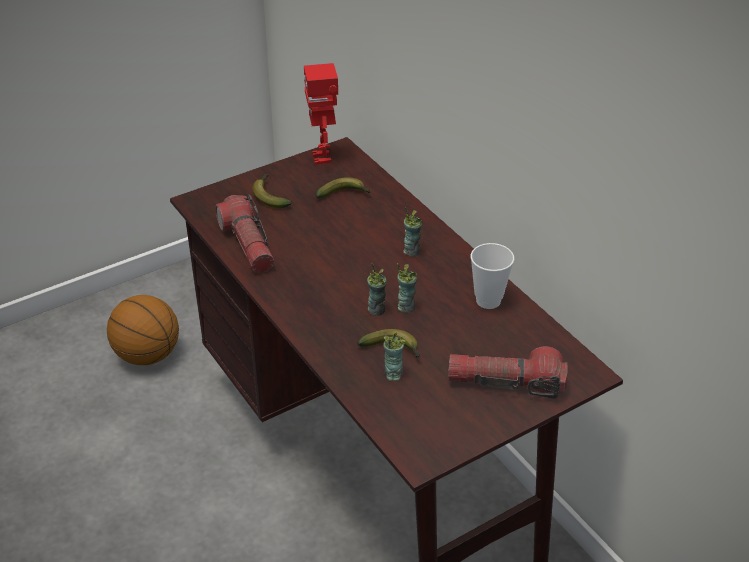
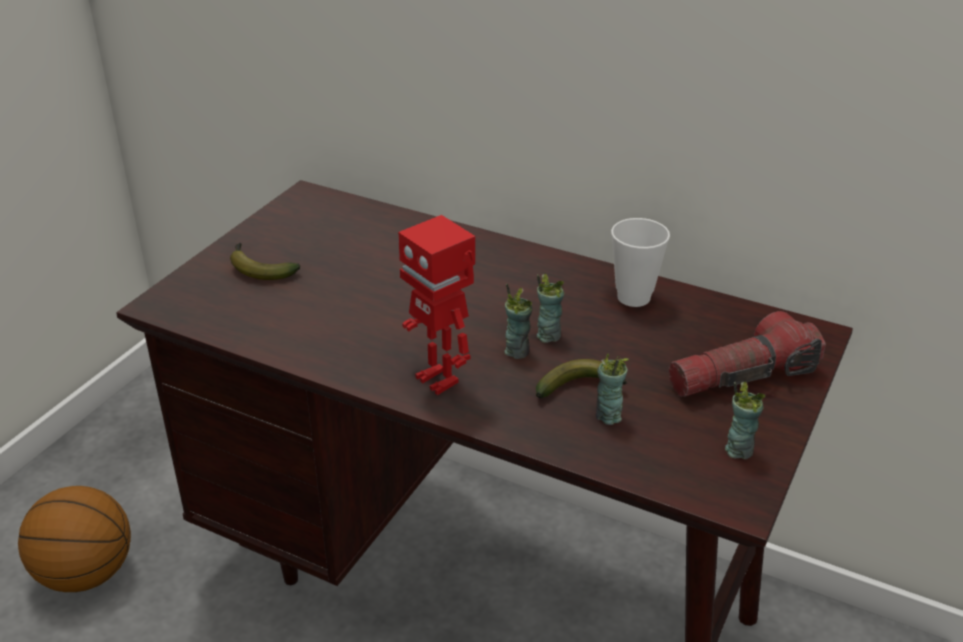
camera: 30 degrees left, 5 degrees down
(248, 244) = (279, 332): flashlight -> none
(323, 158) = (291, 209): toy robot -> toy robot (439, 379)
(344, 194) = (355, 239): banana -> none
(412, 251) = (495, 274): cup -> cup (738, 450)

